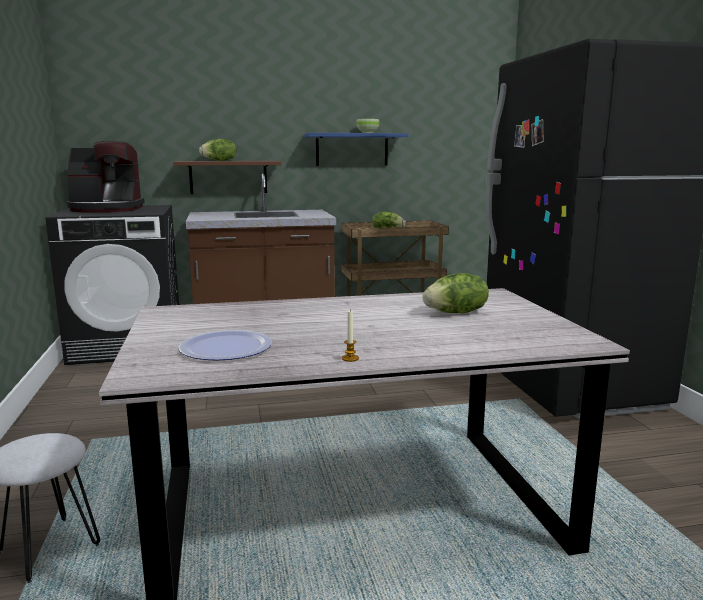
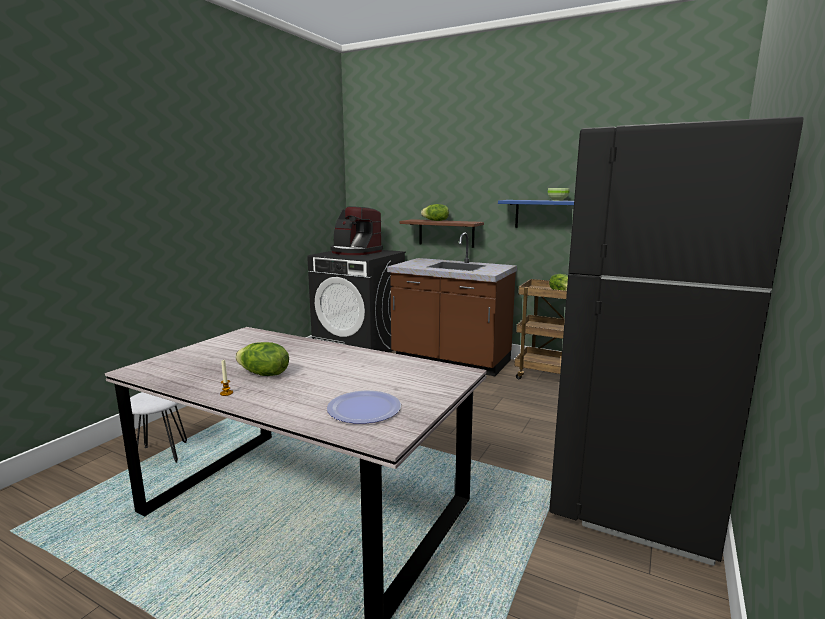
camera: 40 degrees right, 0 degrees up
(226, 348) = (202, 365): plate -> plate (364, 408)
(456, 313) = (380, 381): lettuce -> lettuce (263, 374)

